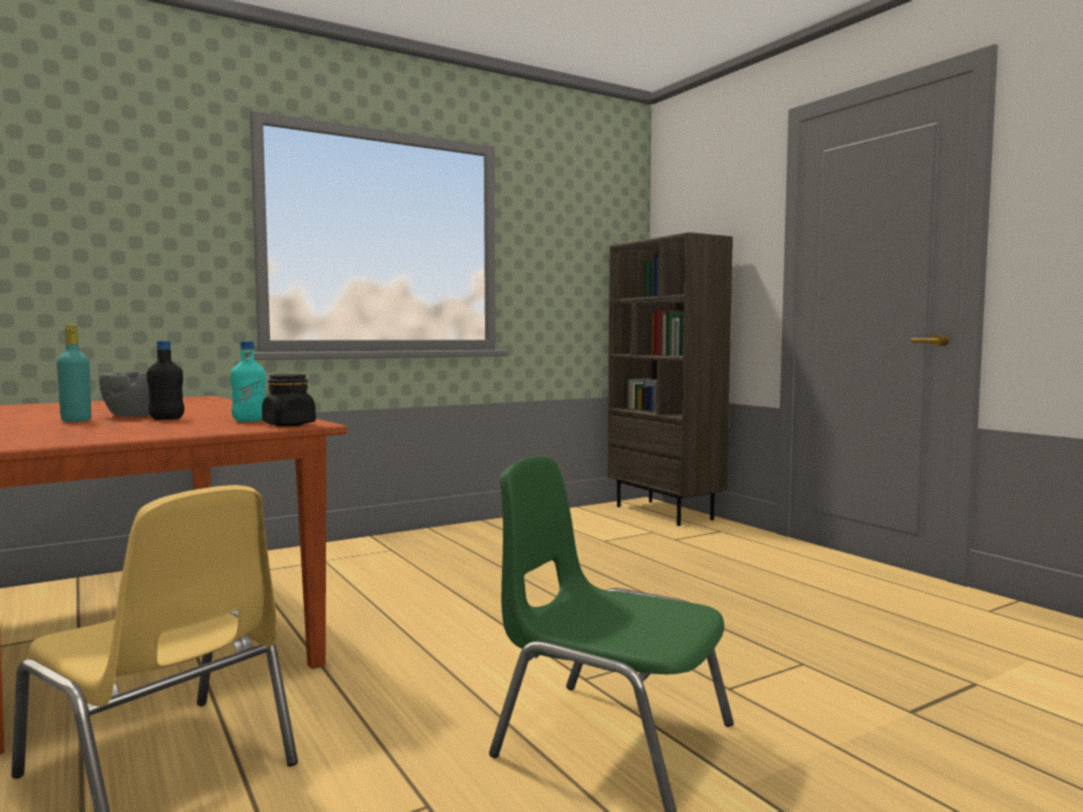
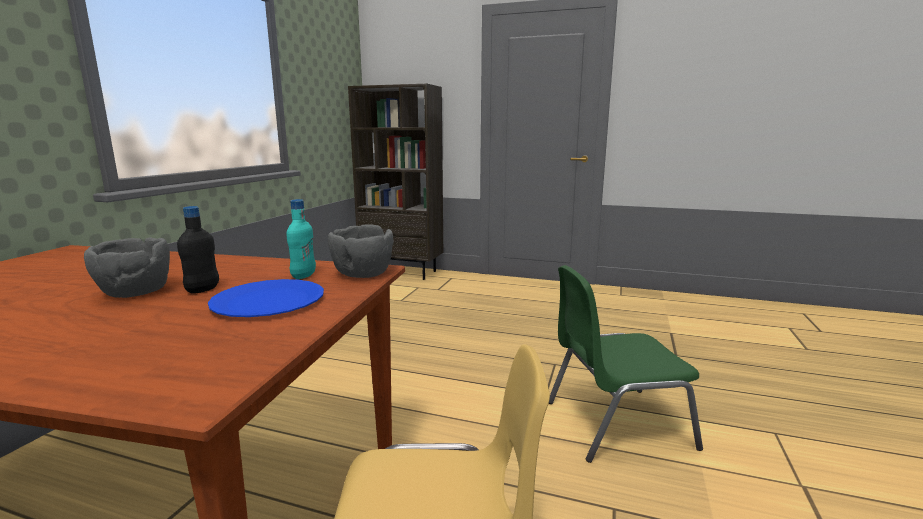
camera: 40 degrees left, 10 degrees up
(76, 420) = (96, 315): turquoise bottle -> none
(169, 427) = (269, 301): none -> blue plate
(289, 424) = (362, 274): black jar -> grey bowl

